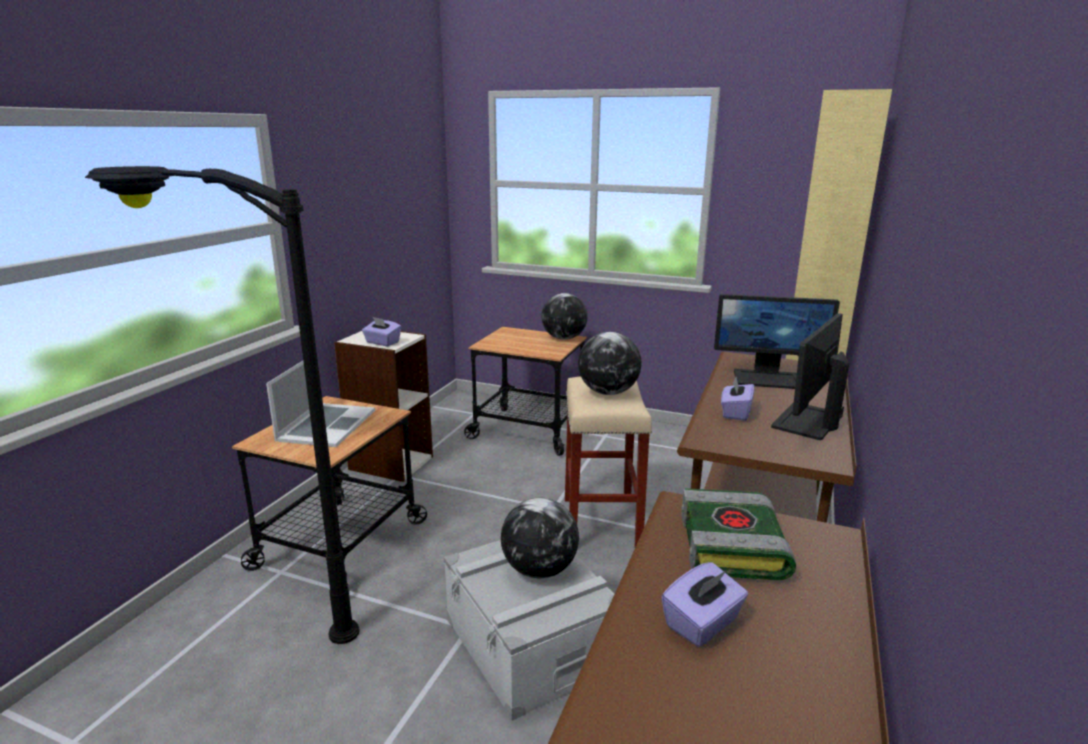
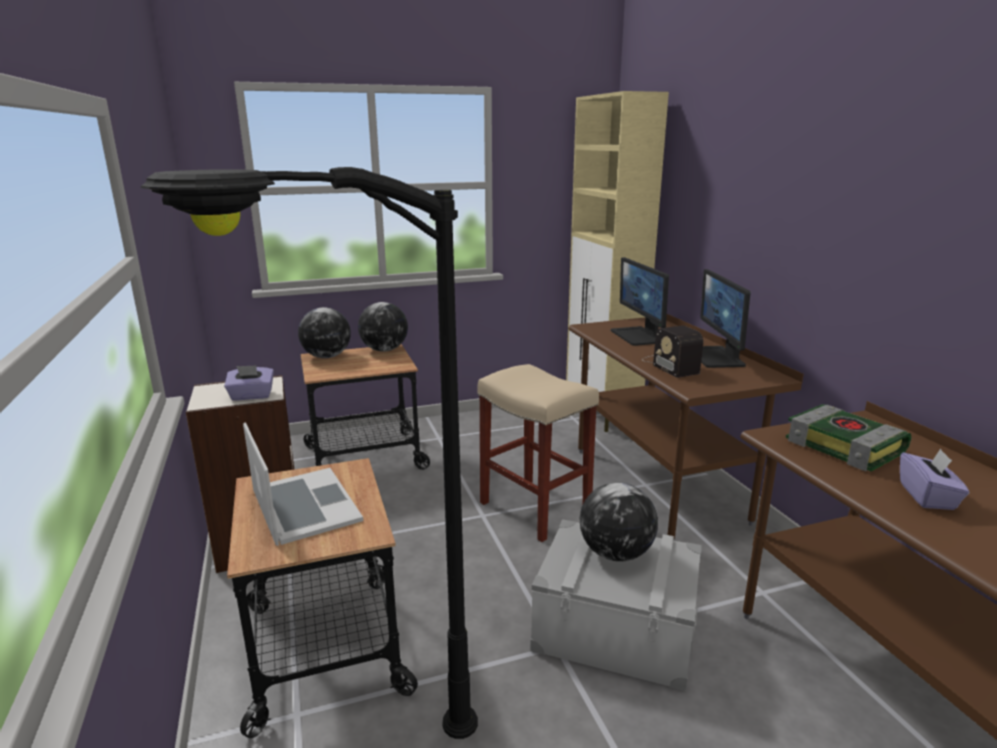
camera: 40 degrees left, 0 degrees up
(608, 392) = (538, 380): globe -> globe (327, 357)
(735, 412) = (669, 364): purple tissue box -> radio
(768, 379) = (638, 336): monitor -> monitor turned 105 degrees clockwise

